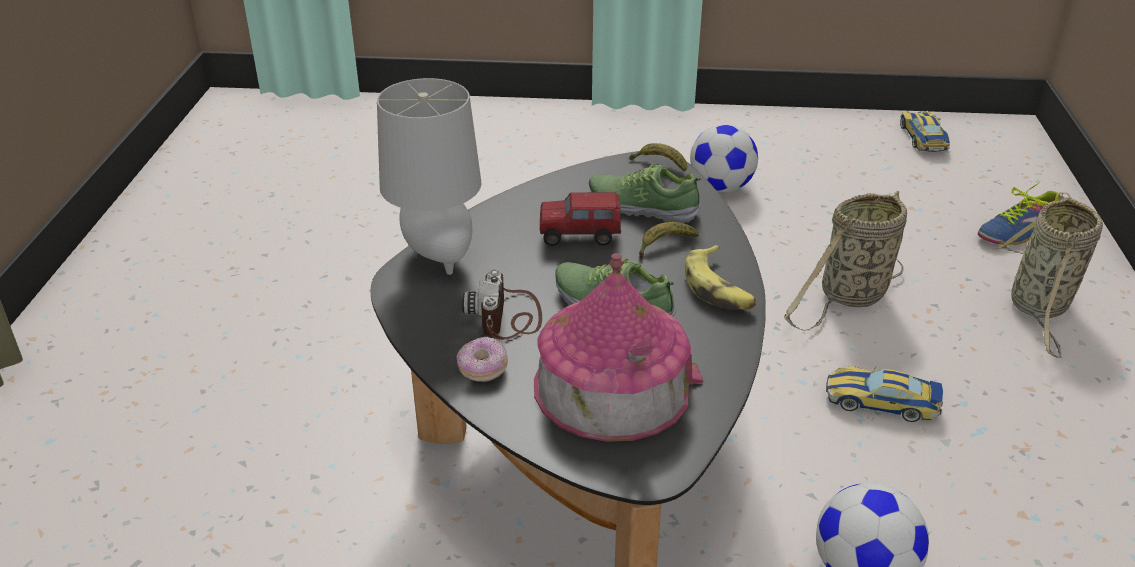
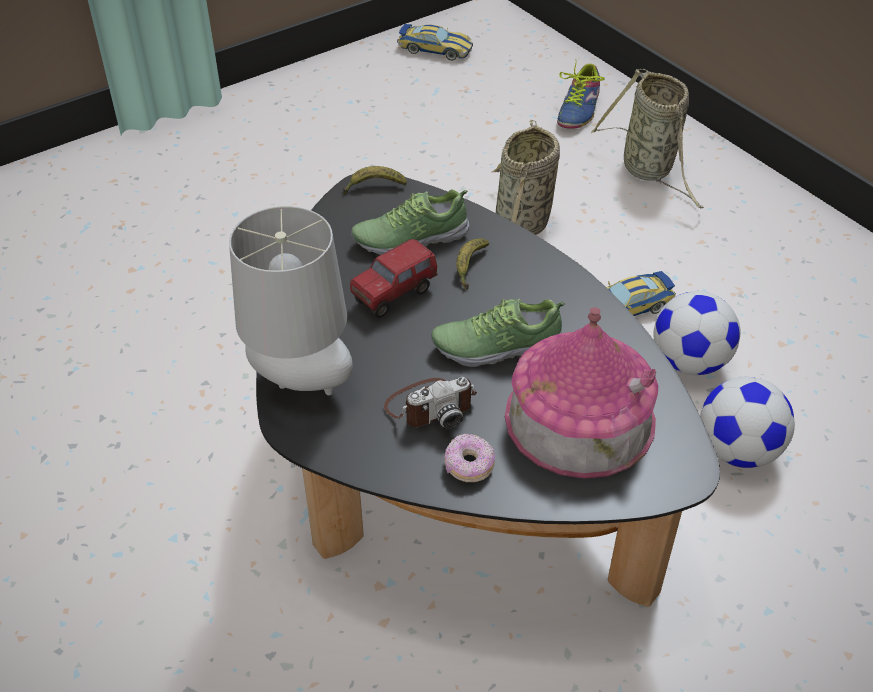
camera: 40 degrees left, 10 degrees up
(508, 317) = (430, 406): camera -> camera turned 75 degrees counterclockwise
(719, 288) = (553, 284): banana -> none
(721, 188) = (324, 172): football -> football (690, 362)
(923, 138) = (435, 49): toy car -> toy car turned 150 degrees clockwise

